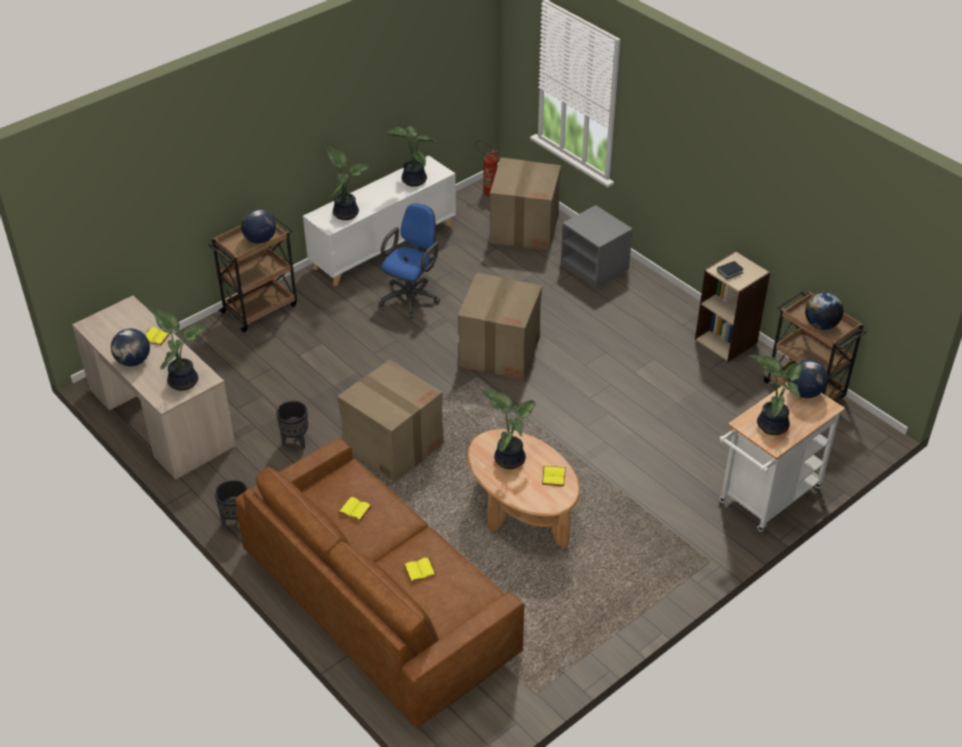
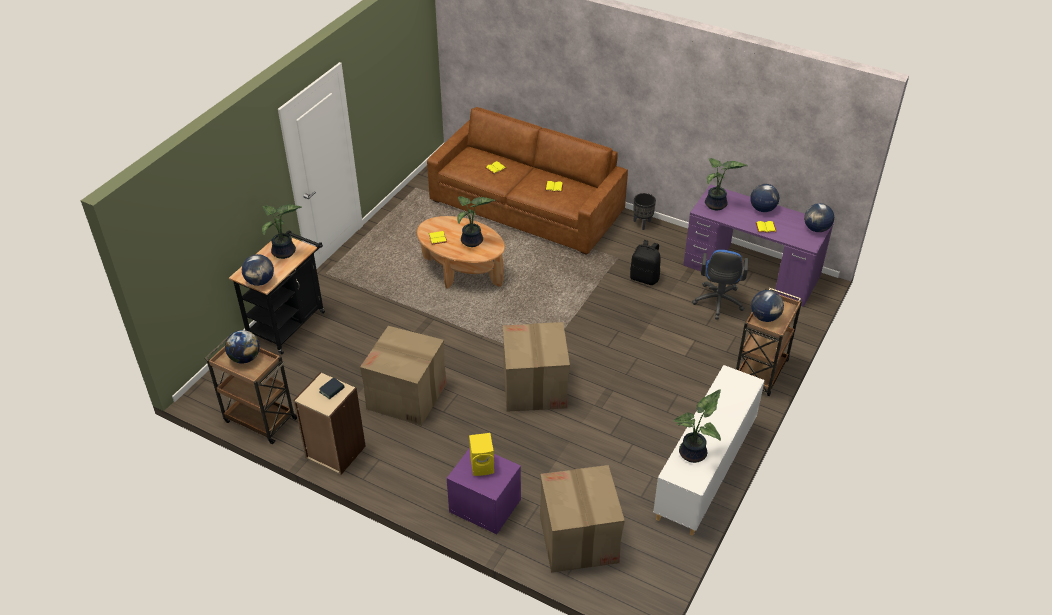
camera: 160 degrees right, 0 degrees up
(101, 321) = (816, 229): none -> globe
(161, 416) = (751, 271): beige desk -> purple desk
(295, 441) = (644, 278): black planter -> black backpack
(346, 213) = (727, 394): potted plant -> none
(393, 445) = (575, 292): cardboard box -> cardboard box (407, 396)
(411, 296) = (641, 421): blue office chair -> blue office chair (717, 303)
(487, 191) = (647, 584): fire extinguisher -> none
(595, 267) = (484, 506): grey nightstand -> purple nightstand
(596, 229) = (483, 465): none -> yellow speaker
(765, 498) = (290, 322): white cart -> black cart

